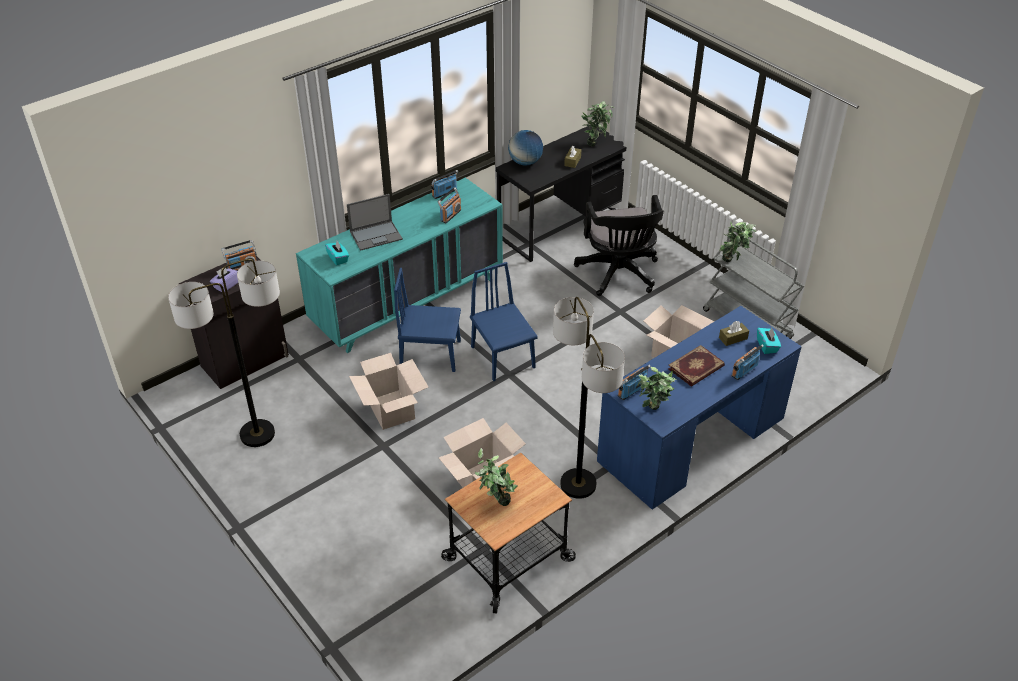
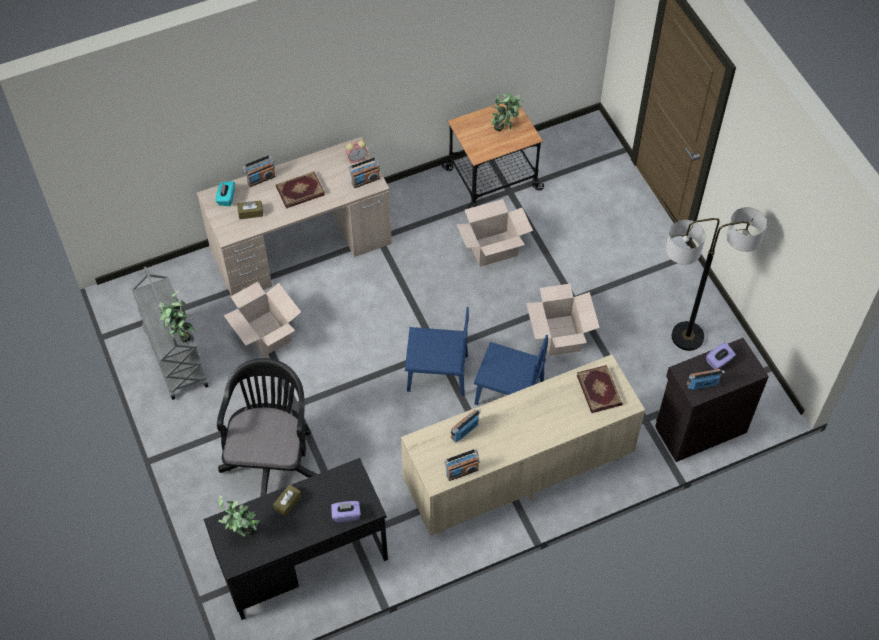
camera: 165 degrees left, 15 degrees up
(338, 258) = (600, 390): turquoise tissue box -> book
(376, 235) = (553, 416): laptop -> none
(408, 302) = (517, 473): turquoise dresser -> beige dresser
(503, 357) = (437, 373): blue chair -> blue chair turned 75 degrees counterclockwise
(525, 162) = (346, 515): globe -> purple tissue box
(578, 484) = (415, 226): floor lamp -> none
(653, 412) = (357, 158): potted plant -> alarm clock
(690, 439) = (301, 246): blue desk -> beige desk

